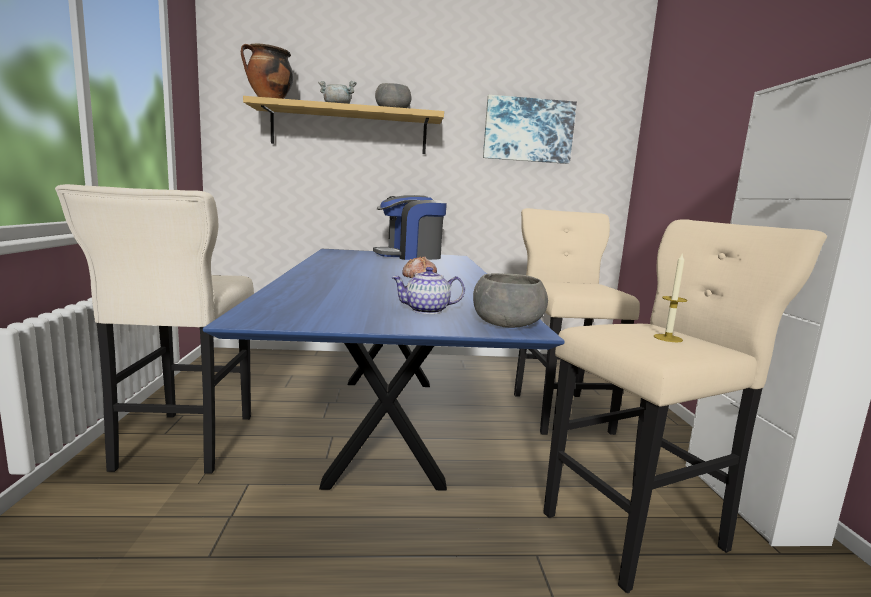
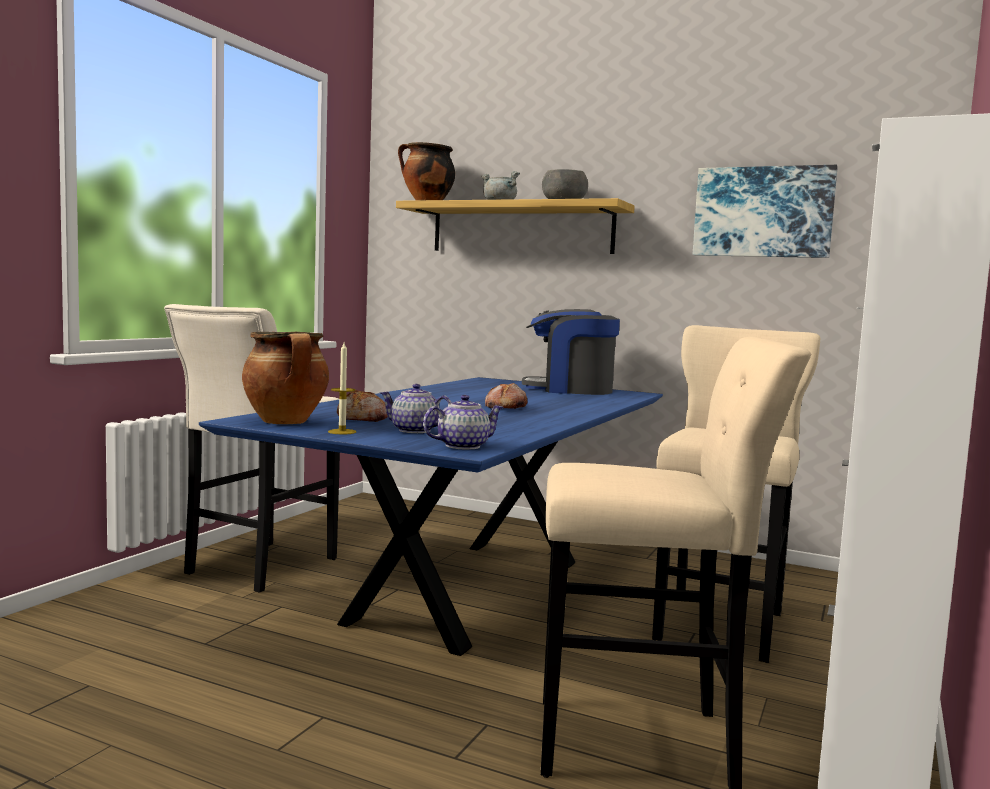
camera: 30 degrees right, 5 degrees down
(298, 315) = (287, 422): none -> cooking pot
(353, 301) = (364, 418): none -> bread
(506, 324) = (462, 446): grey bowl -> teapot
(668, 338) = (641, 479): candle -> candle (342, 432)

